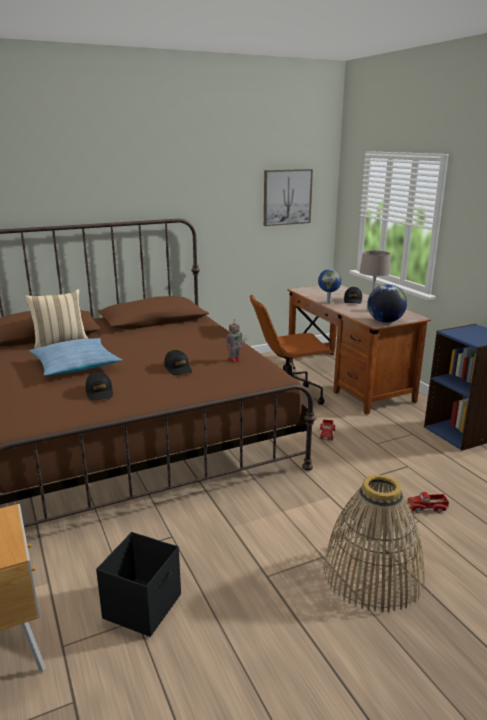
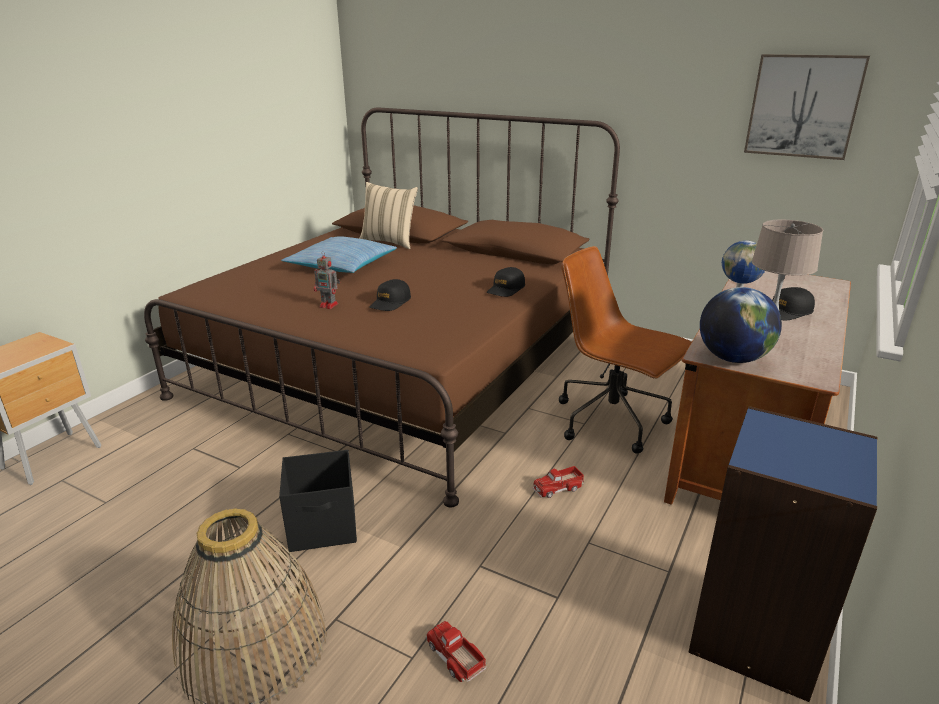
camera: 55 degrees right, 5 degrees up
(99, 392) = (289, 294): black cap -> black cap (506, 289)
(143, 606) = (126, 497): black storage box -> black storage box (324, 527)
(235, 359) = (456, 319): toy robot -> toy robot (329, 305)

